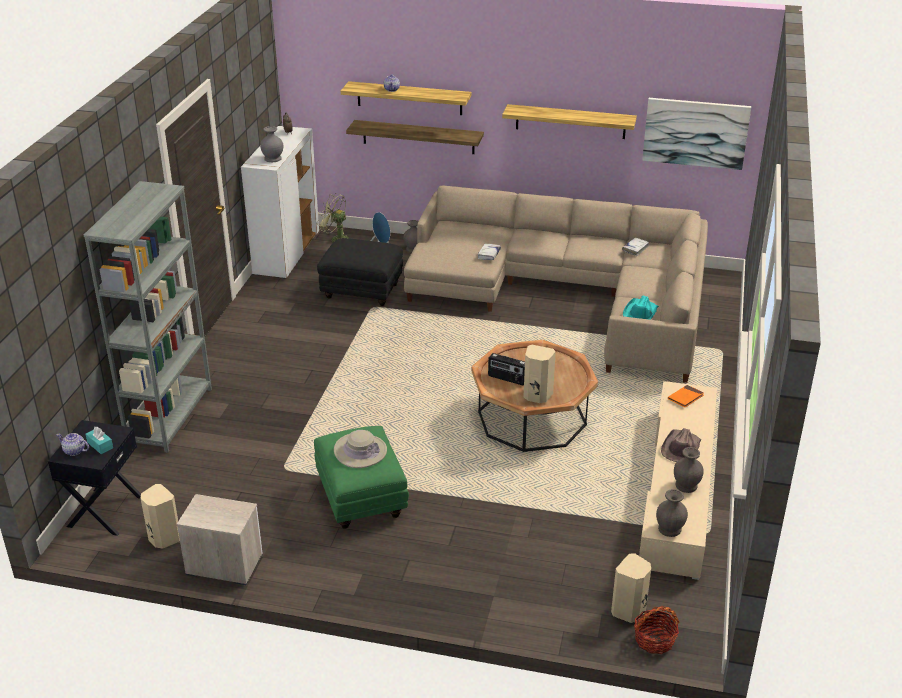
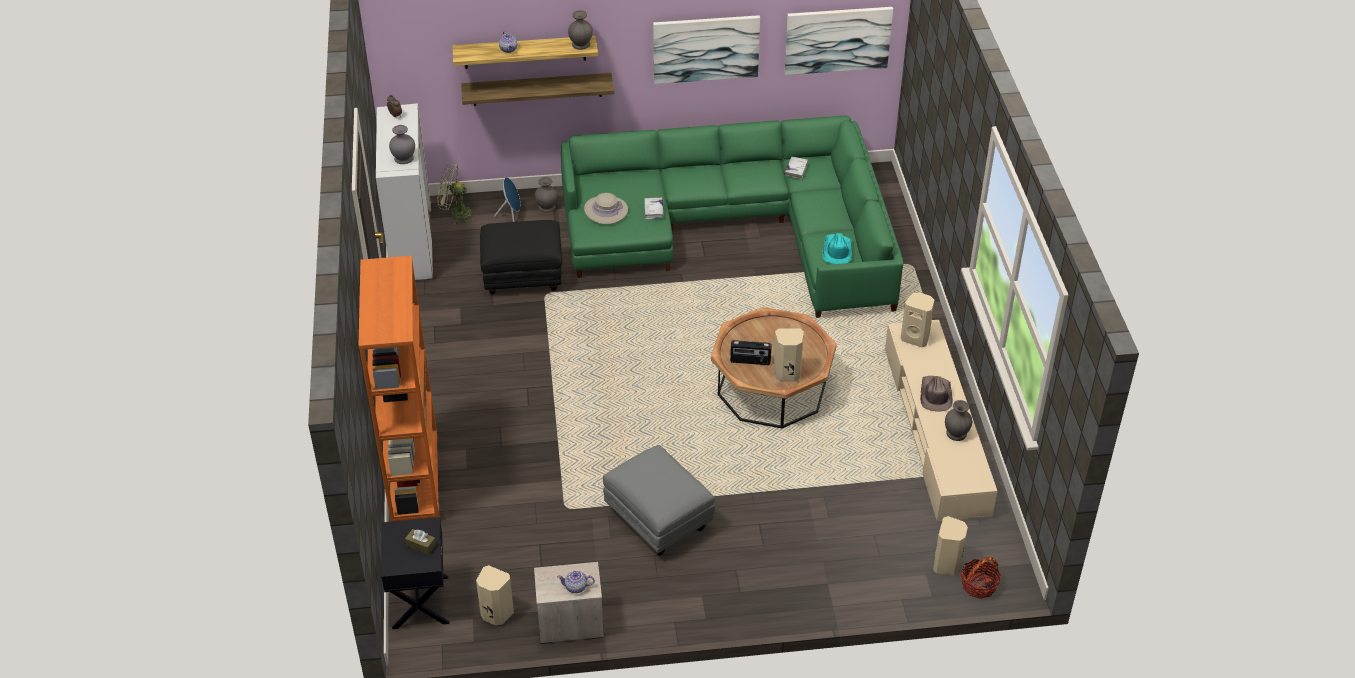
camera: 20 degrees left, 10 degrees up
(74, 451) = (400, 558): teapot -> teapot (576, 587)
(100, 445) = (421, 545): turquoise tissue box -> brown tissue box
(170, 416) = (415, 480): grey bookcase -> orange bookcase
(360, 451) = (660, 480): beige hat -> beige hat (606, 210)
(362, 499) = (659, 520): green ottoman -> grey ottoman
(570, 121) = (706, 48): shelf -> picture
(570, 293) = (736, 228): beige sofa -> green sofa
(670, 528) = (961, 481): grey vase -> grey vase (581, 44)
(685, 398) = (916, 338): orange book -> beige speaker

